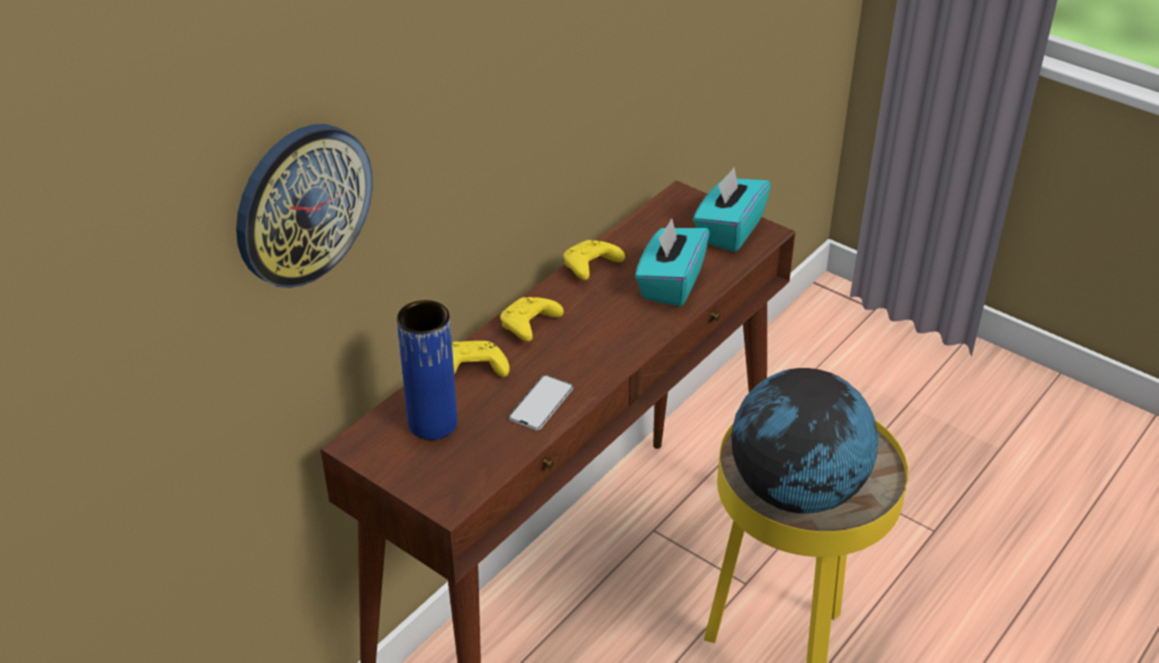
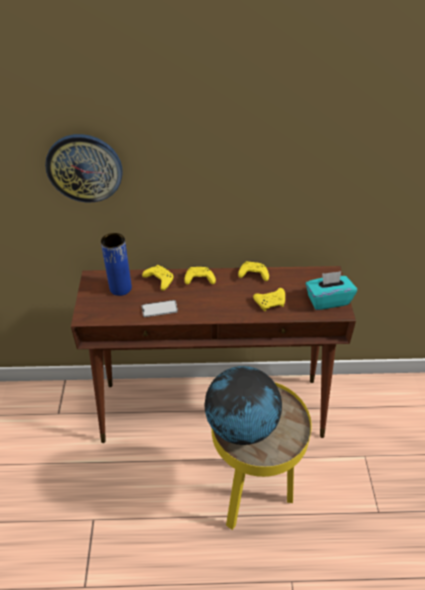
camera: 50 degrees right, 5 degrees up
(670, 283) = (271, 303): turquoise tissue box -> yellow game controller

